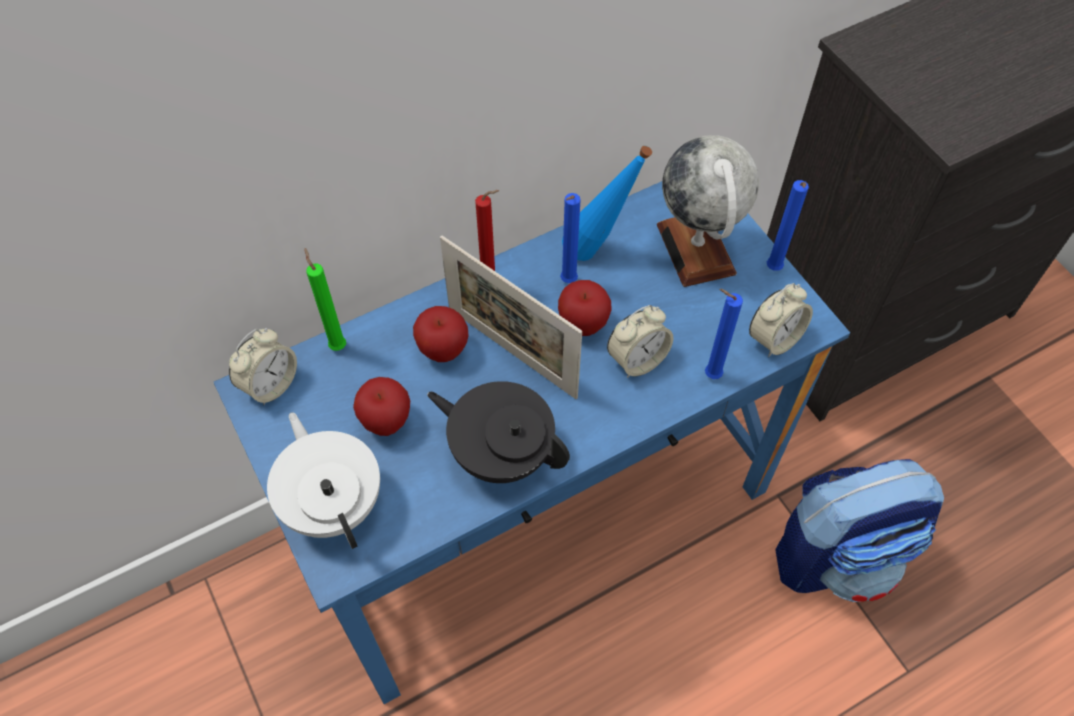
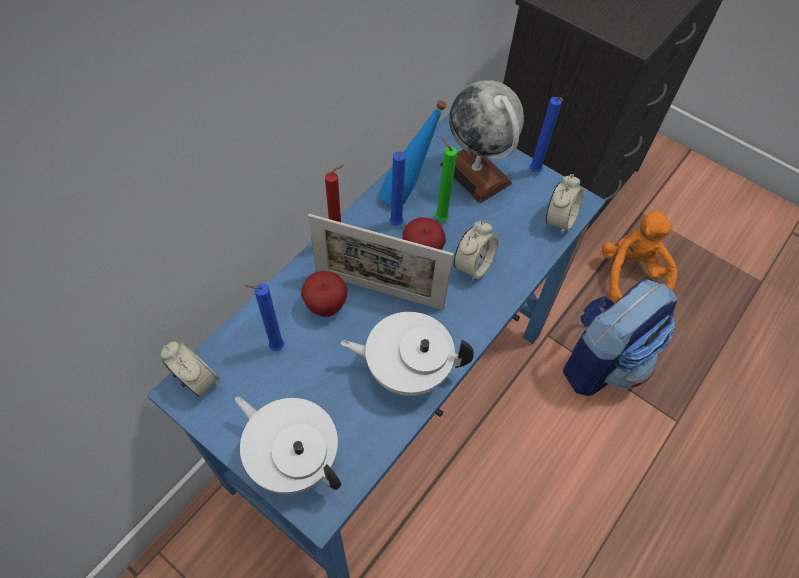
camera: 25 degrees left, 0 degrees up
(270, 384) = (197, 380): alarm clock -> alarm clock turned 60 degrees counterclockwise
(337, 344) = (239, 330): green candle -> green candle (439, 217)
(386, 422) = (307, 377): apple -> none
(501, 452) = (406, 369): black teapot -> white teapot
(709, 374) = (528, 260): blue candle -> blue candle (274, 347)
(933, 454) = (630, 274): none -> orange plush toy

